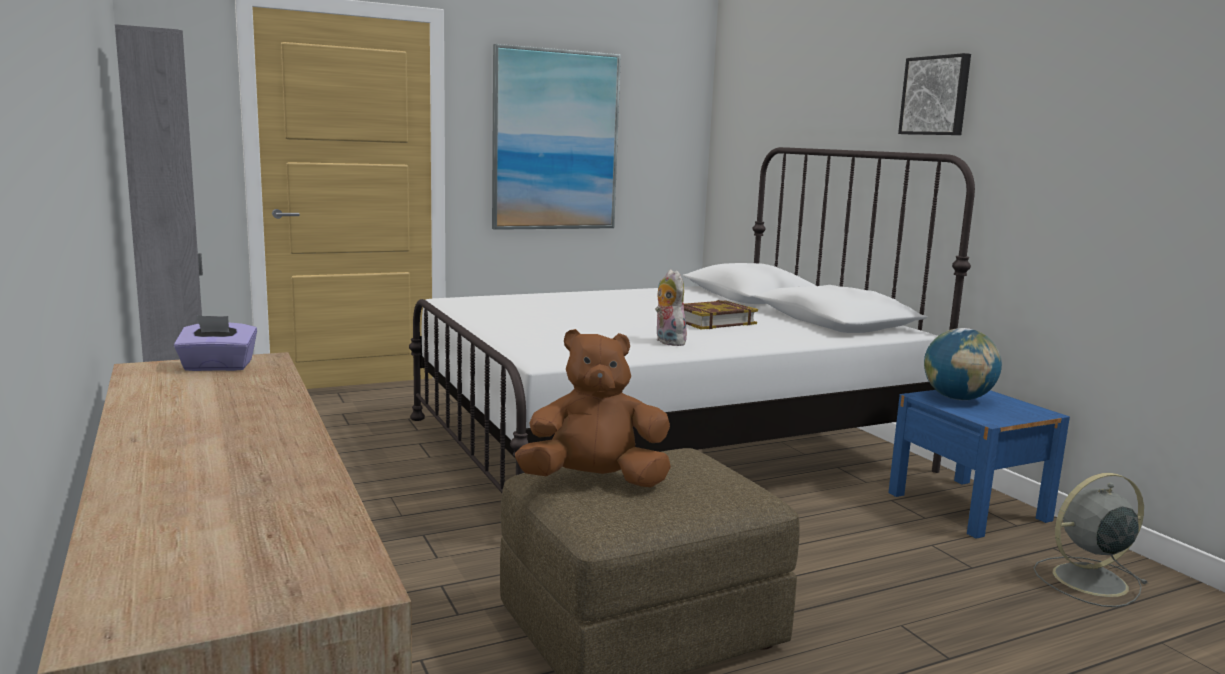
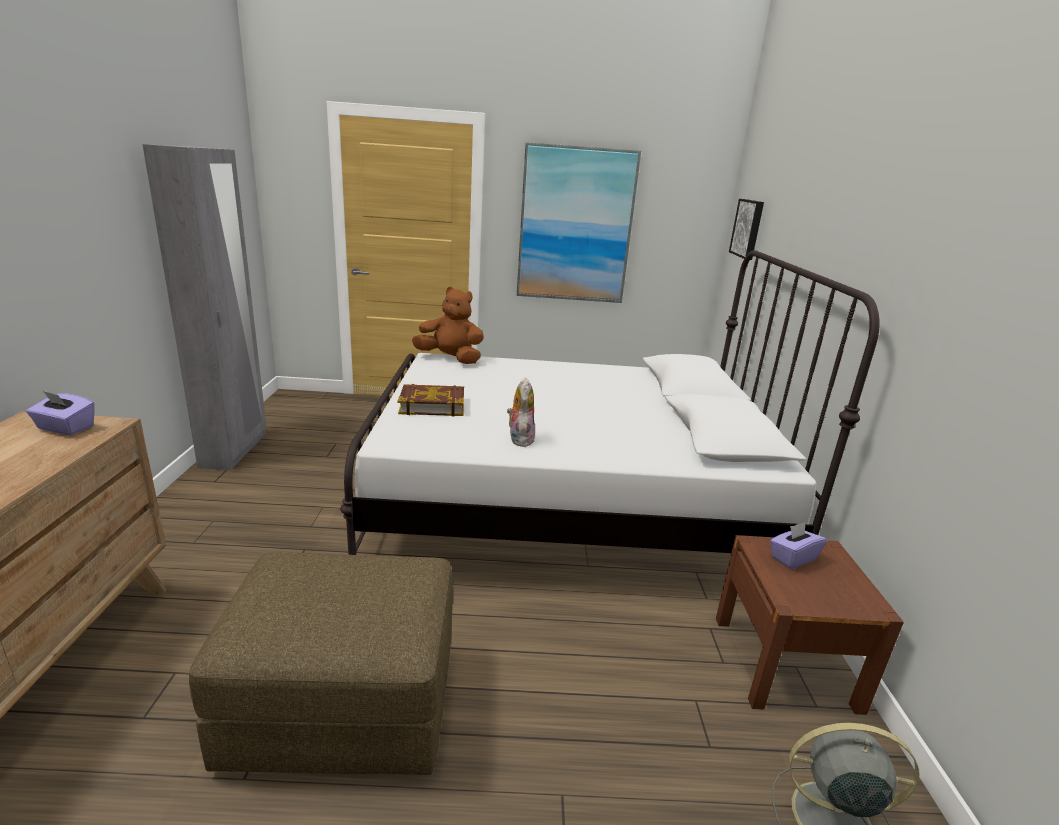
camera: 25 degrees right, 10 degrees up
(595, 481) = (299, 582): brown plush toy -> brown plush toy (450, 359)
(712, 321) = (601, 418): book -> book (432, 405)
(936, 96) = (878, 221): picture -> picture (748, 228)
(957, 398) = (792, 558): globe -> purple tissue box
(968, 506) = (784, 662): blue nightstand -> brown nightstand

